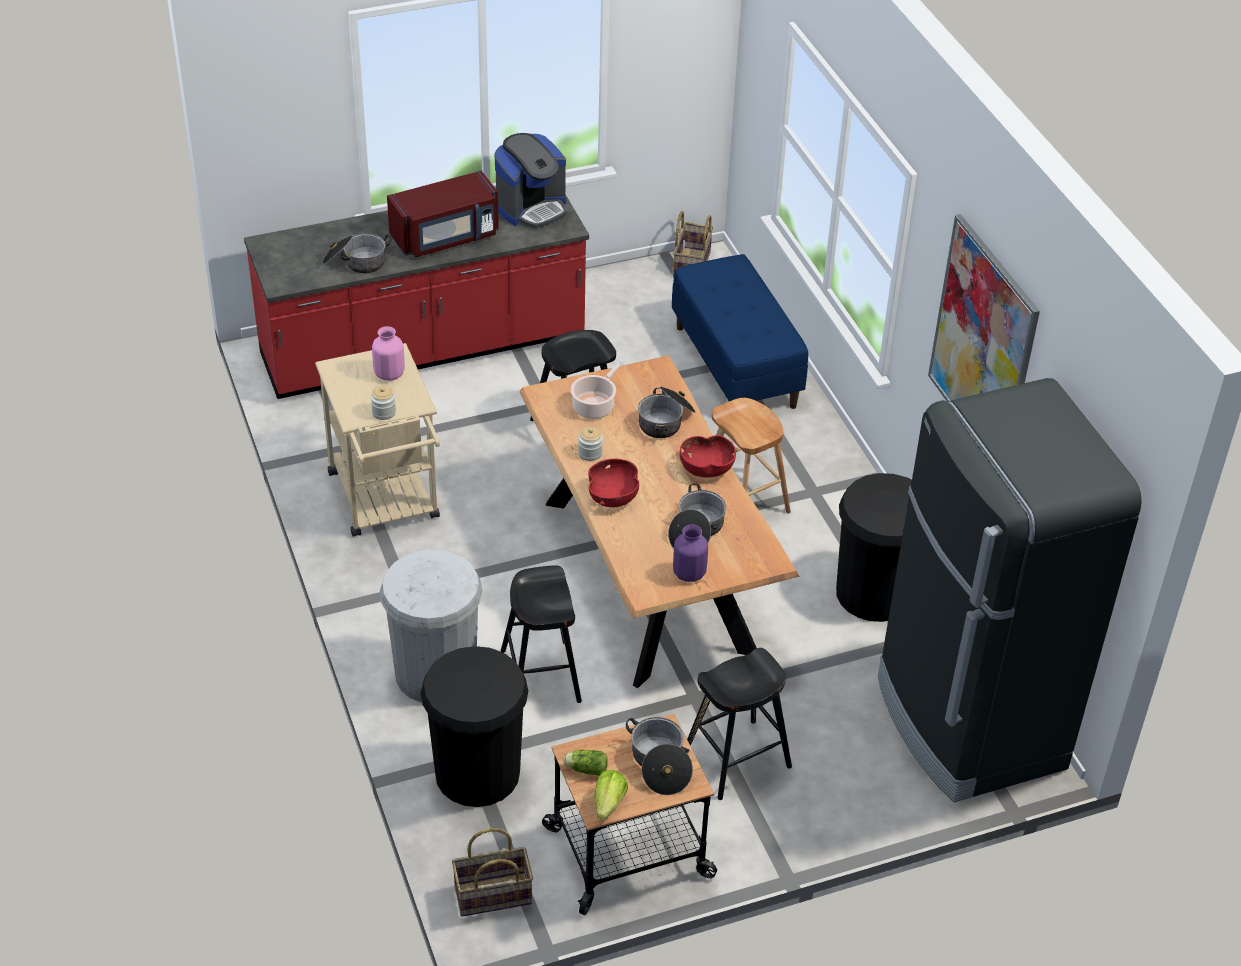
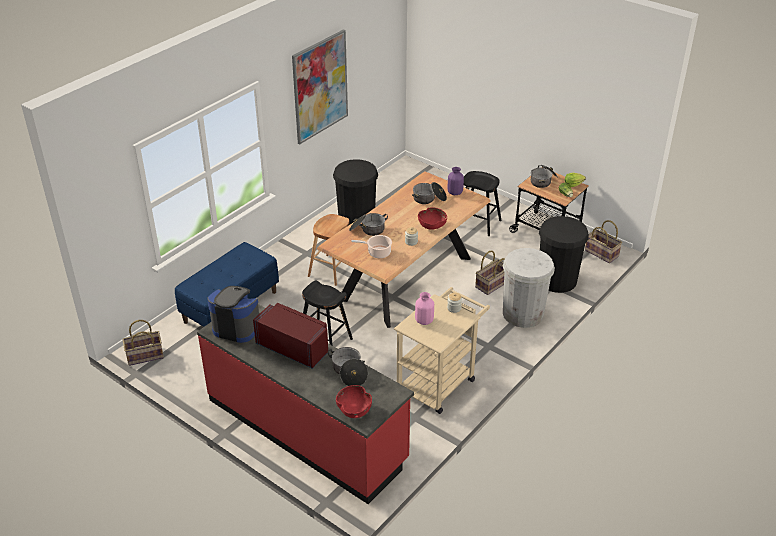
camera: 120 degrees left, 5 degrees down
(540, 676) = (492, 285): black stool -> basket
(706, 469) = (388, 209): red bowl -> red bowl (354, 410)
(968, 724) = (405, 181): black fridge -> none

